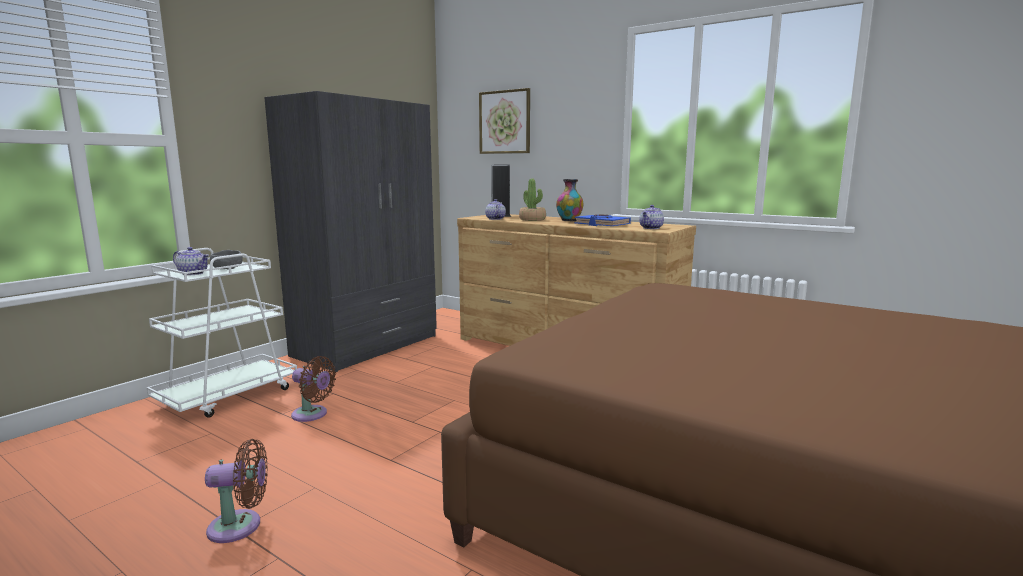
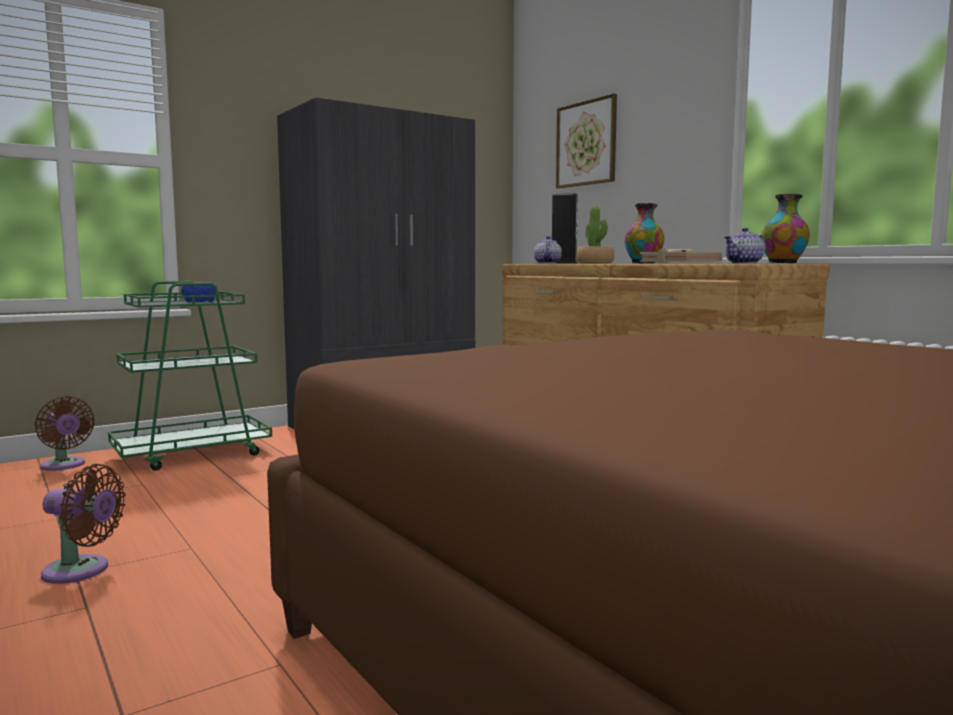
camera: 20 degrees right, 5 degrees down
(193, 273) = (158, 303): teapot -> none
(227, 268) = (200, 302): grey bowl -> blue bowl
(228, 395) = (193, 454): white cart -> green cart
(312, 415) = (258, 481): brown fan -> brown fan (64, 466)
(602, 224) = (679, 263): blue book -> beige book
(668, 225) = (783, 263): none -> vase

